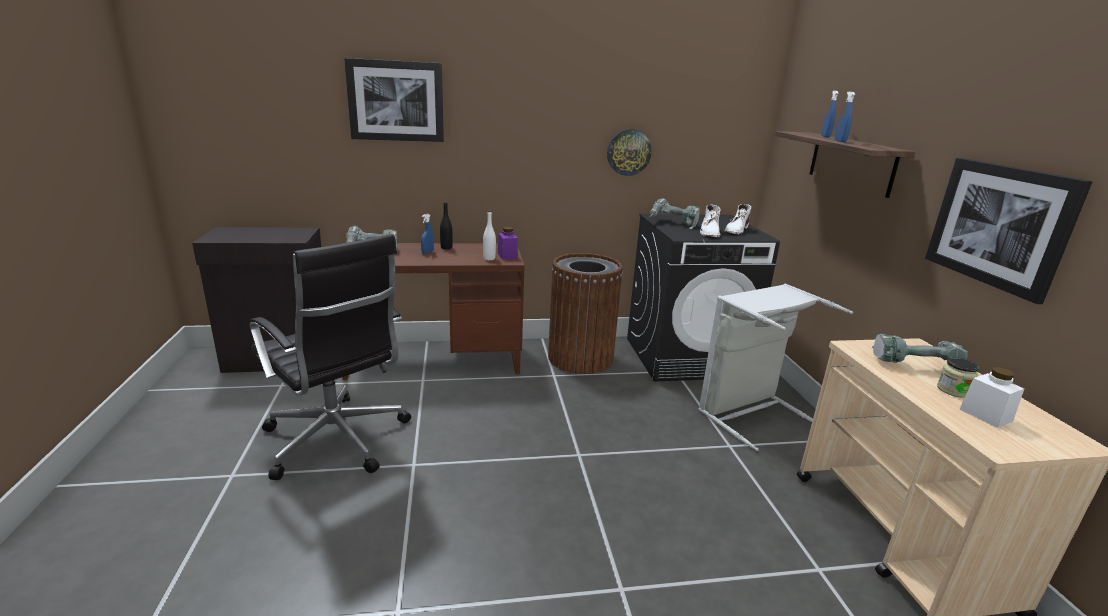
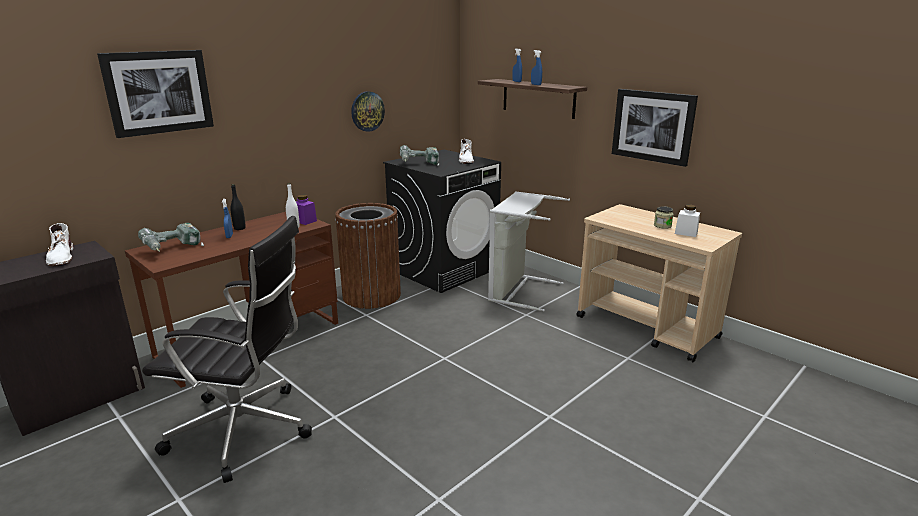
camera: 35 degrees left, 0 degrees up
(709, 232) = (453, 165): white boot -> white boot (61, 257)
(912, 363) = (632, 218): power drill -> none

